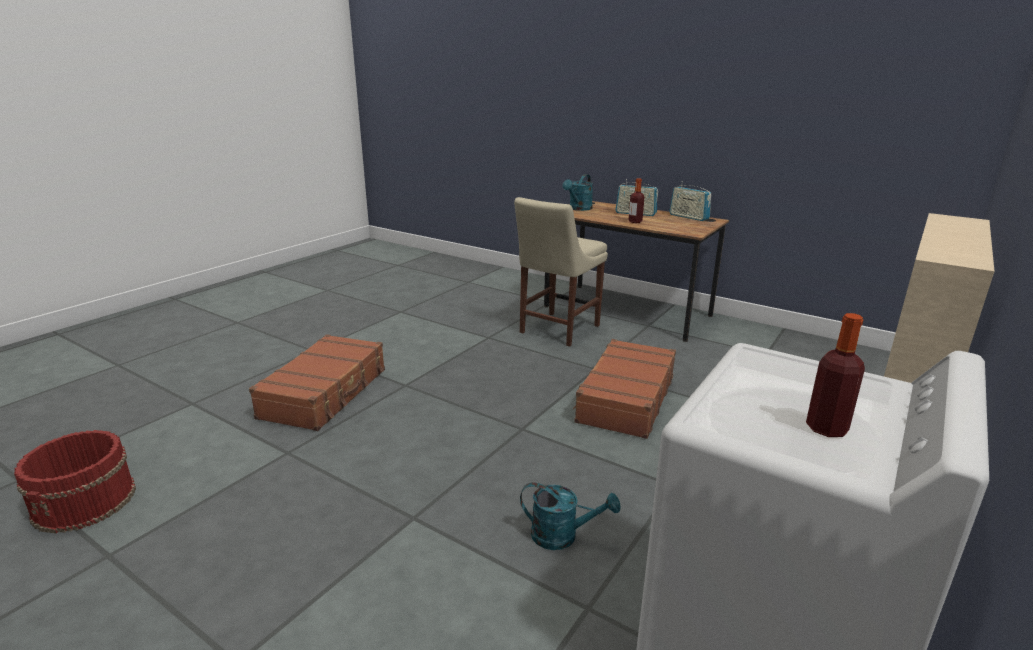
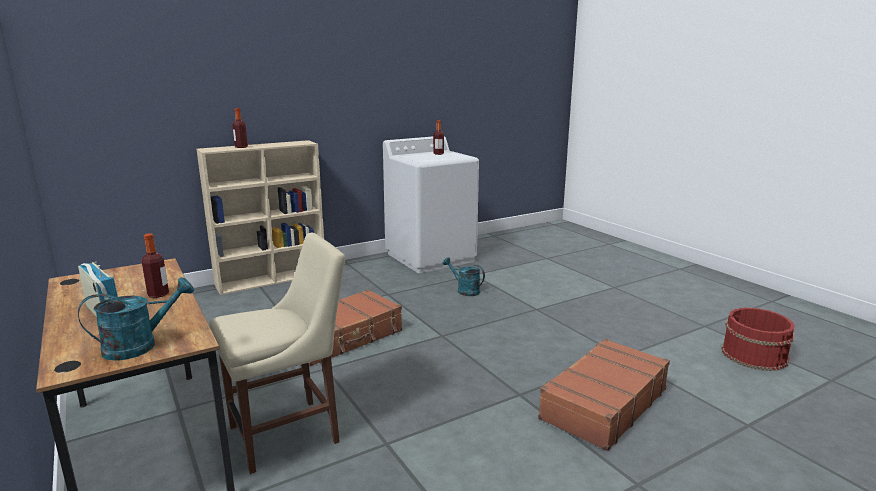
camera: 155 degrees left, 5 degrees down
(688, 217) = (73, 290): radio -> none
(954, 229) = (241, 147): none -> bottle

